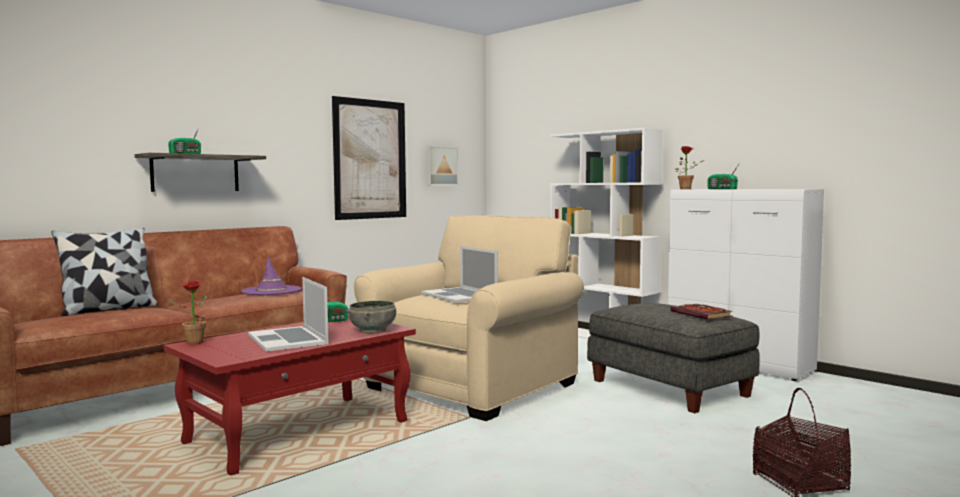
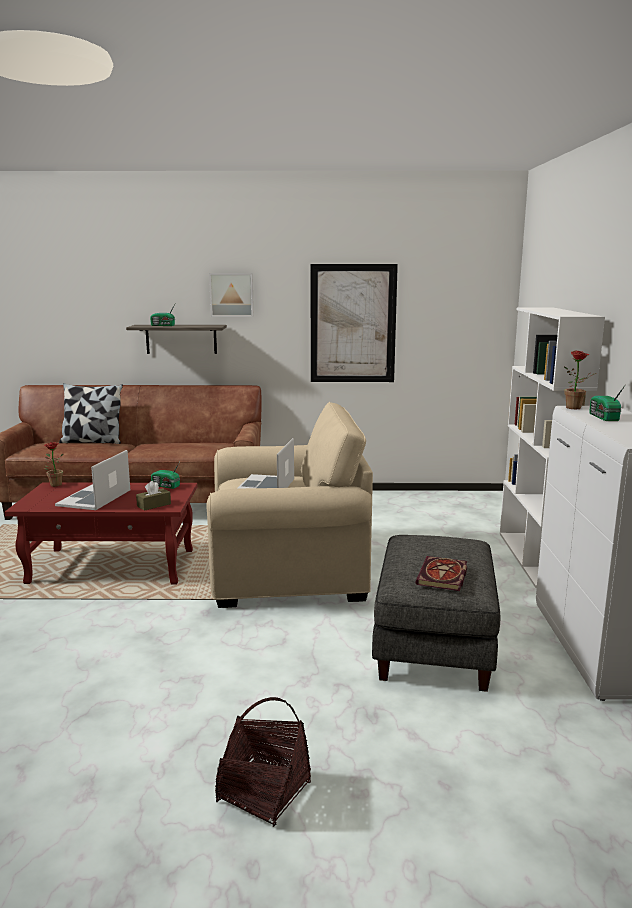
camera: 45 degrees right, 10 degrees up
(271, 291) = (202, 445): purple hat -> none
(373, 330) = (154, 505): grey bowl -> brown tissue box
(441, 166) = (445, 329): picture -> picture (232, 295)

